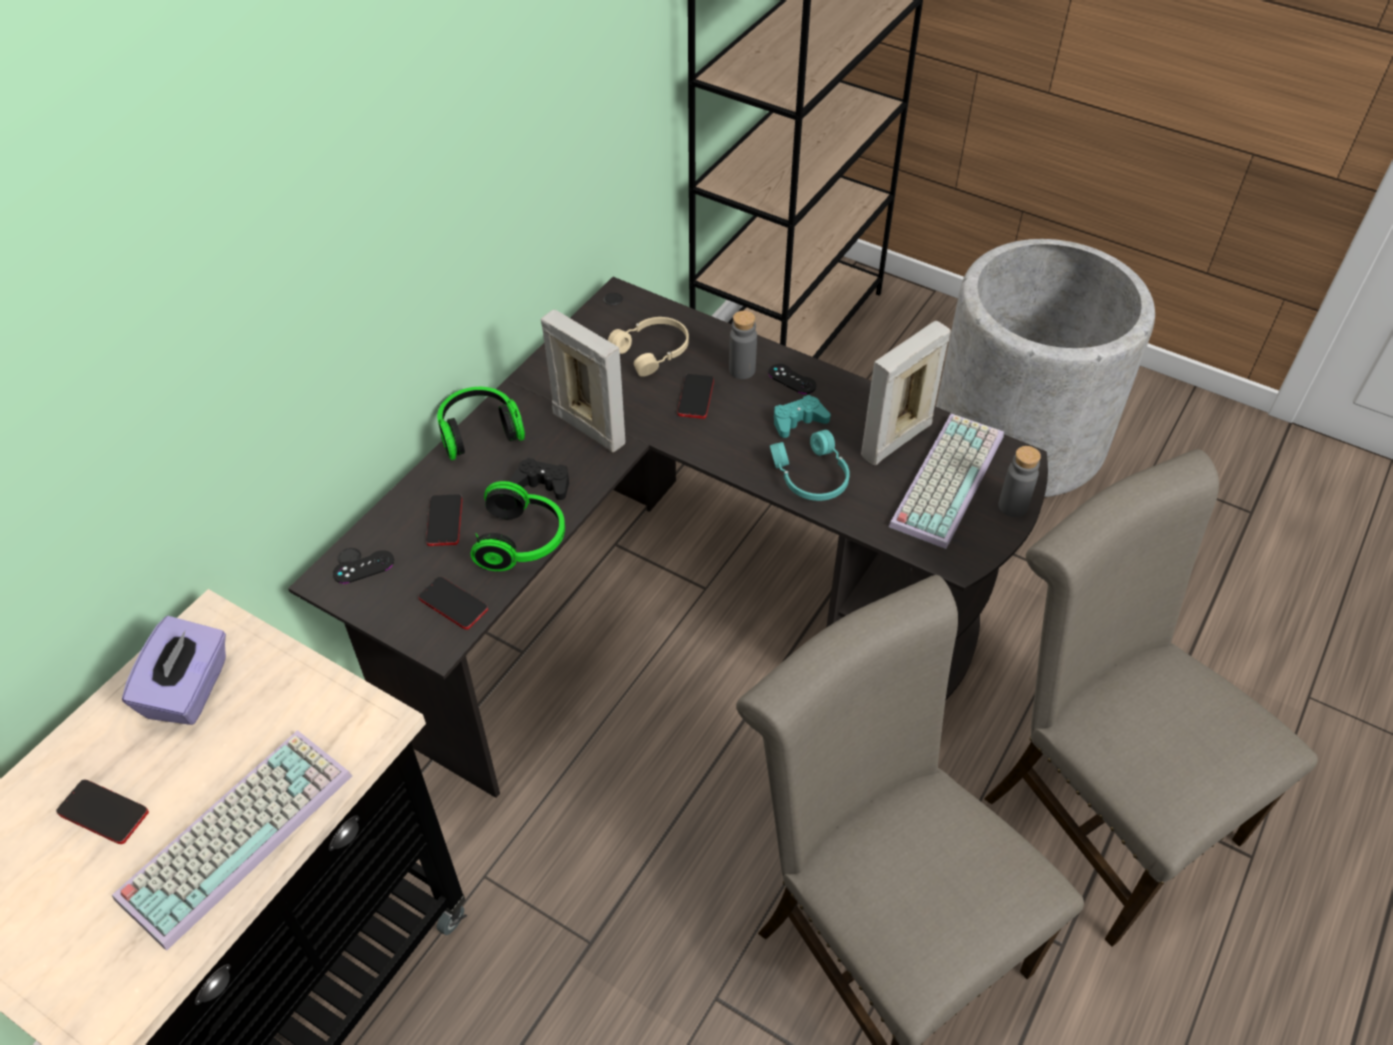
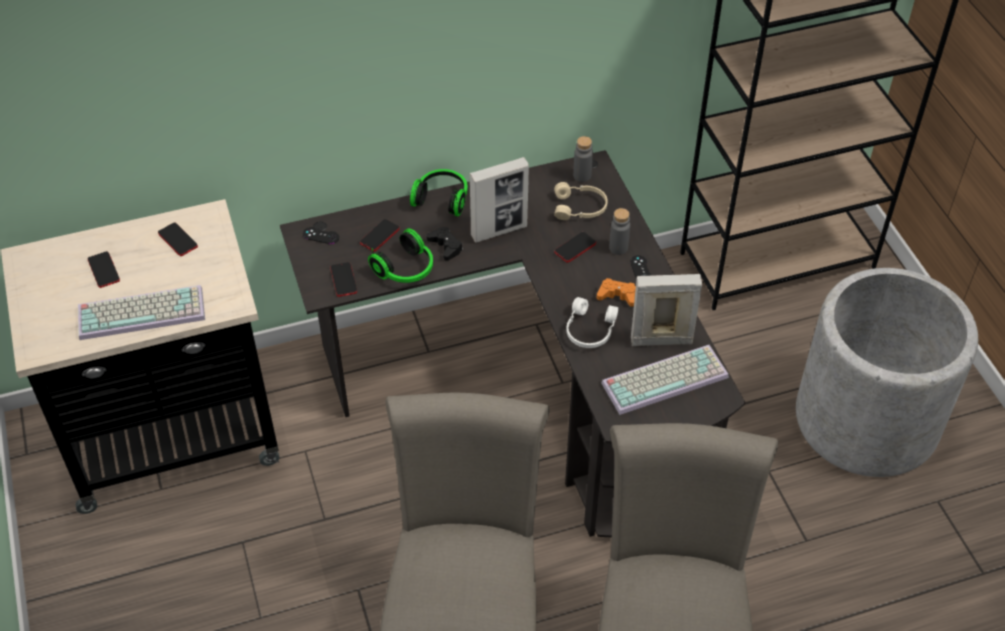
camera: 40 degrees right, 0 degrees up
(189, 690) = (178, 240): purple tissue box -> phone
(588, 429) = (499, 231): picture frame -> picture frame turned 75 degrees clockwise
(798, 421) = (617, 296): turquoise game controller -> orange game controller
(810, 477) = (589, 330): turquoise headphones -> white headphones
(1012, 506) = (685, 418): grey bottle -> grey bottle (582, 175)

